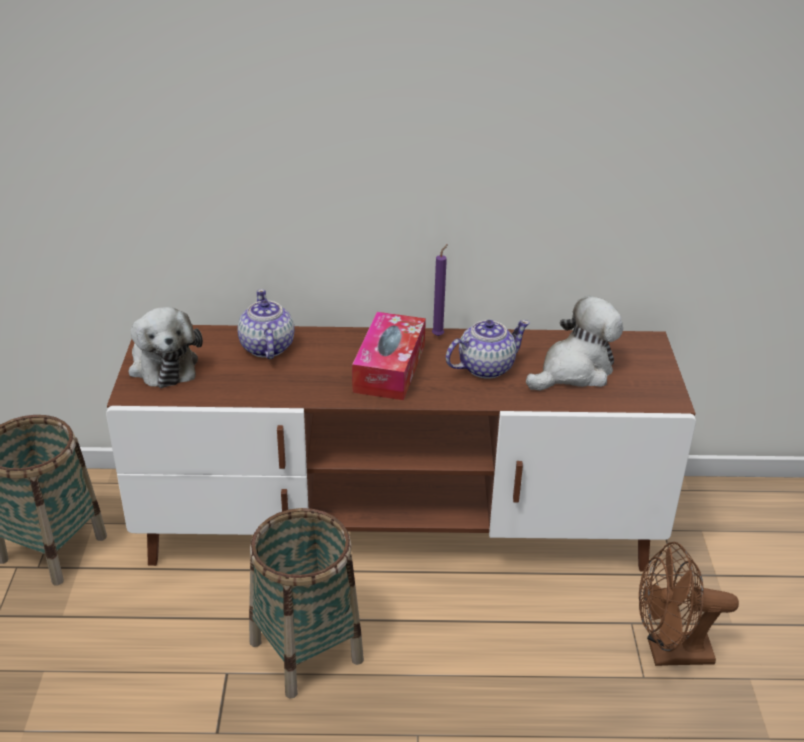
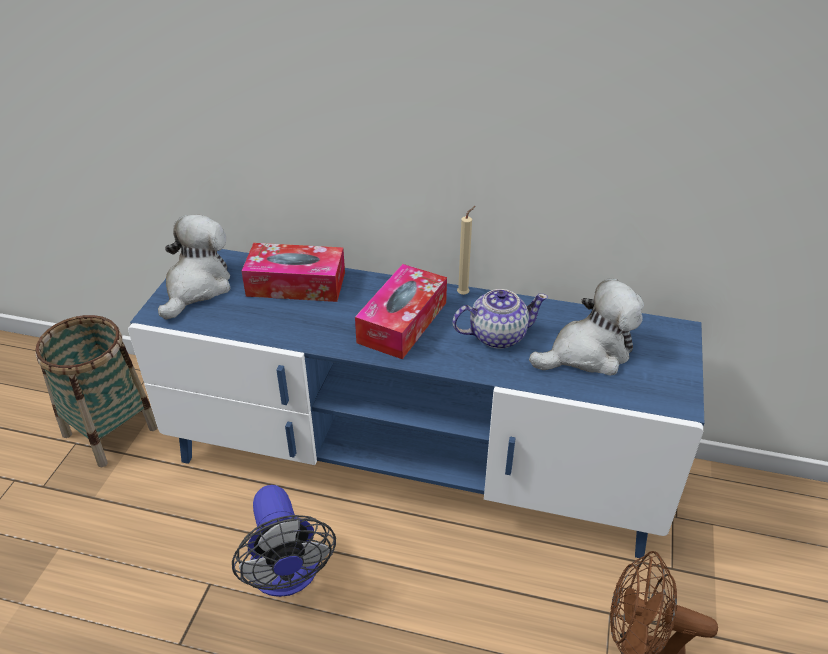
camera: 15 degrees right, 5 degrees up
(163, 364) = (197, 287): plush toy -> plush toy turned 150 degrees counterclockwise
(266, 348) = (296, 284): teapot -> tissue box
(306, 651) = (287, 576): basket -> fan
(398, 525) = (414, 463): brown tv stand -> blue tv stand
(439, 335) = (464, 294): purple candle -> beige candle

